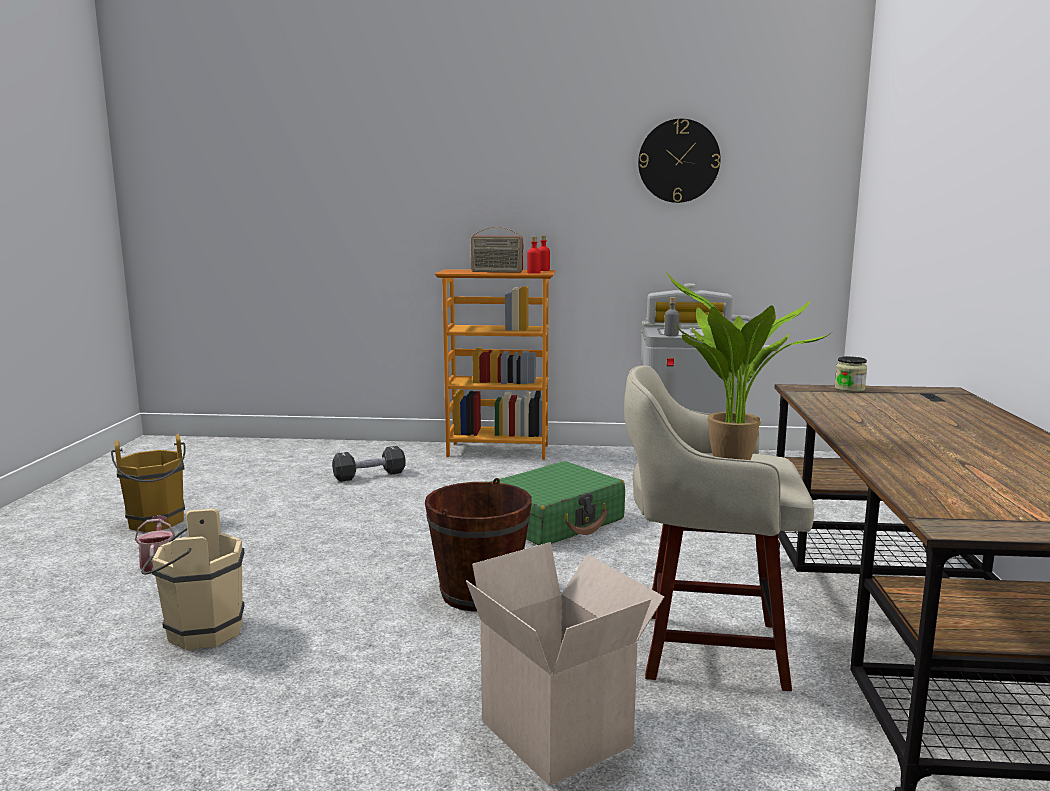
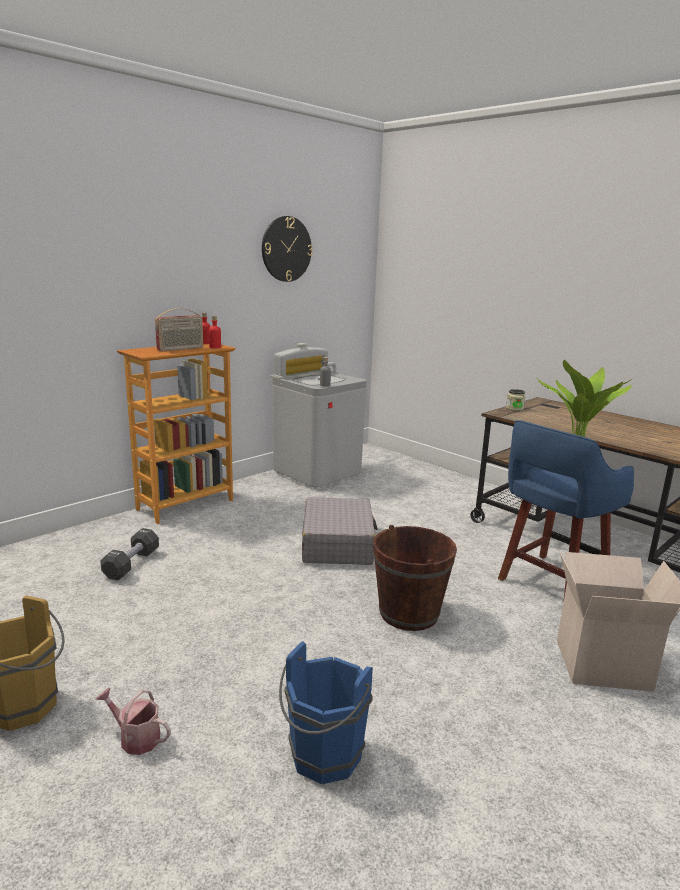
camera: 50 degrees left, 5 degrees up
(199, 632) = (322, 759): beige bucket -> blue bucket
(555, 521) = (337, 543): green suitcase -> grey suitcase
(704, 649) = (550, 584): beige stool -> blue stool

